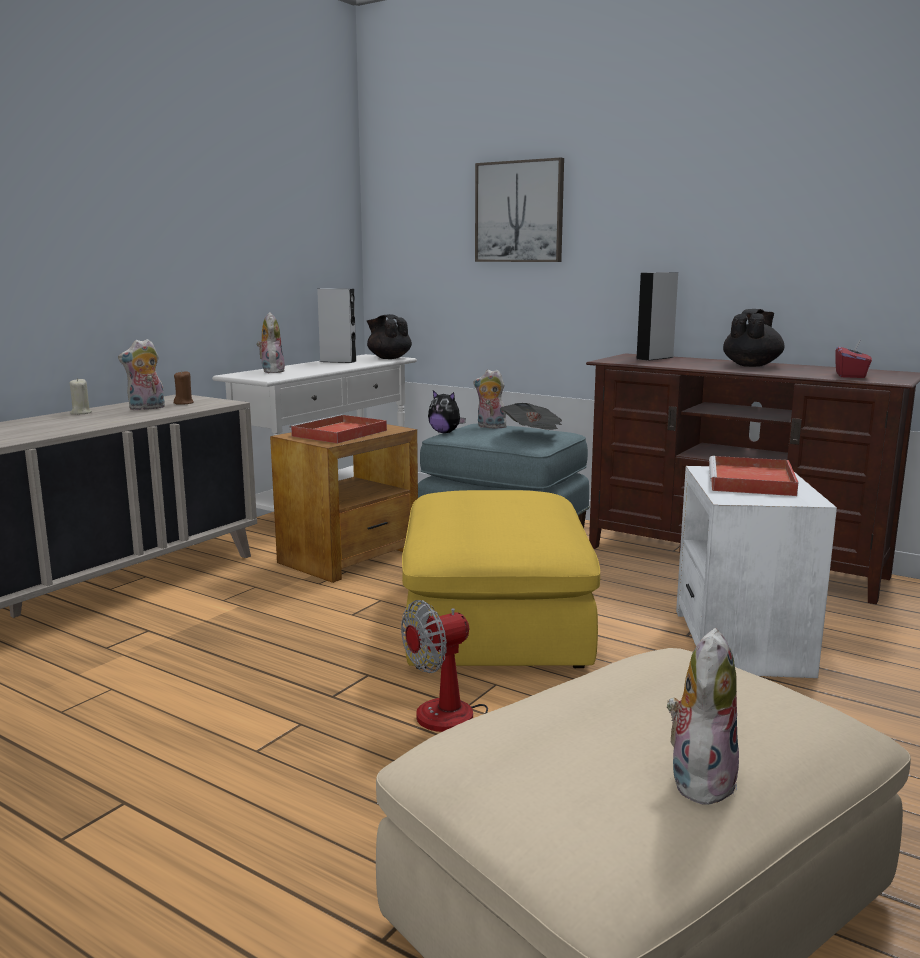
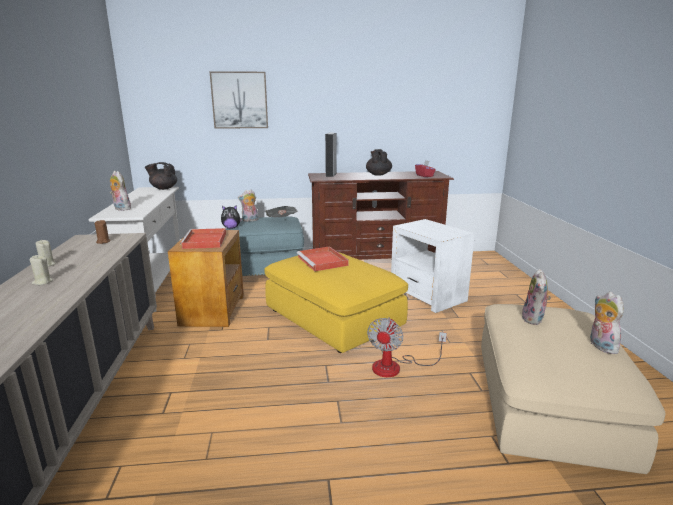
camera: 40 degrees left, 5 degrees up
(35, 425) = (42, 282): none -> beige candle
(146, 408) = (88, 251): plush toy -> plush toy (534, 319)
(338, 361) = (140, 195): grey speaker -> none
(752, 481) = (430, 228): red tray -> red tray (323, 261)

